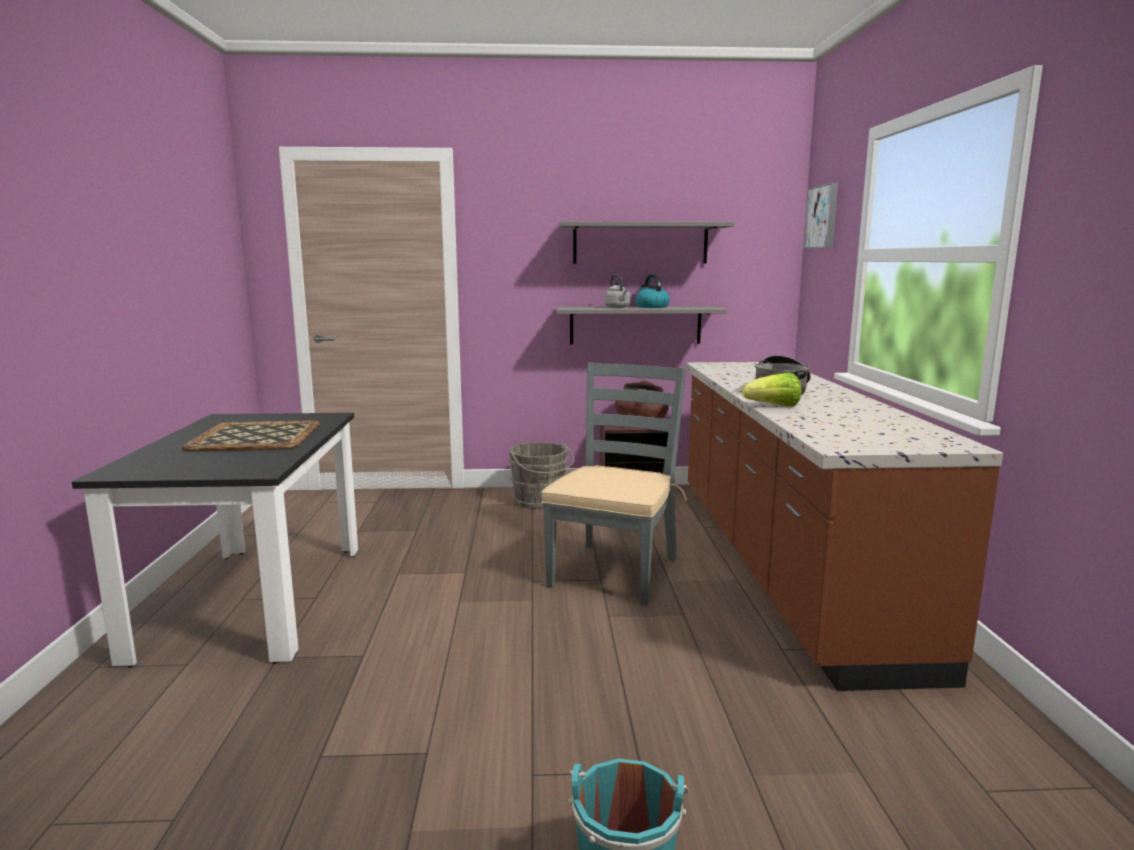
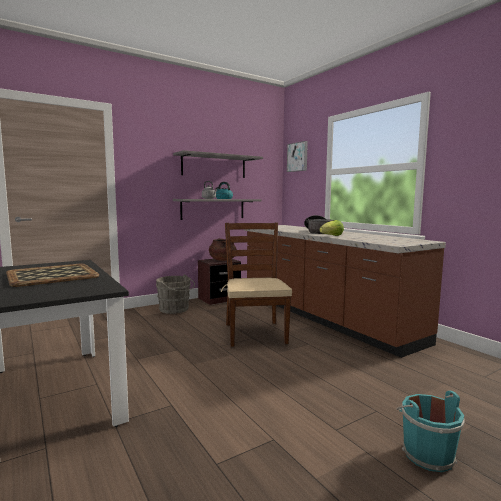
camera: 30 degrees left, 5 degrees down
(614, 571) = (255, 333): grey chair -> brown chair

